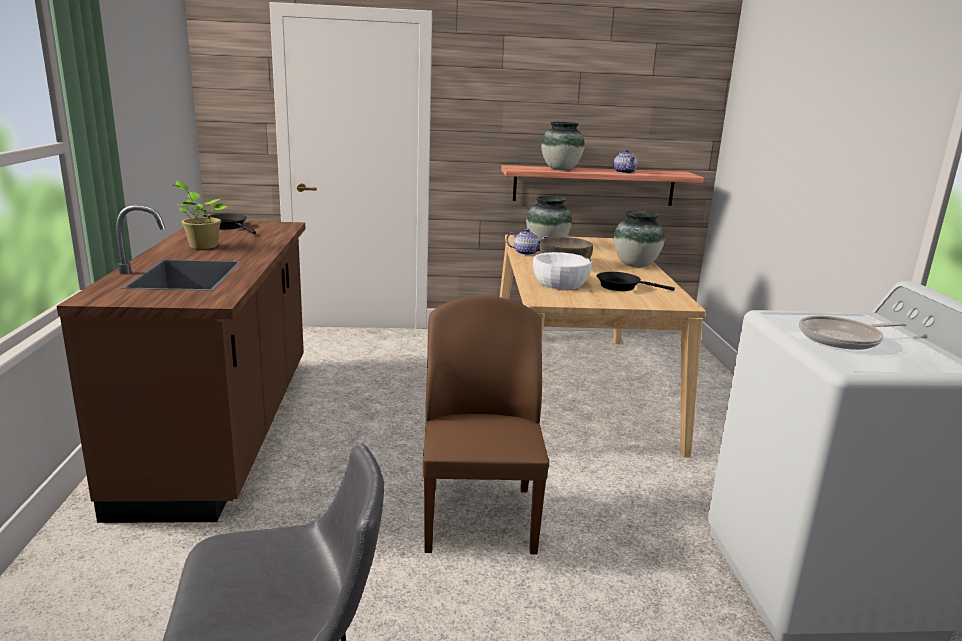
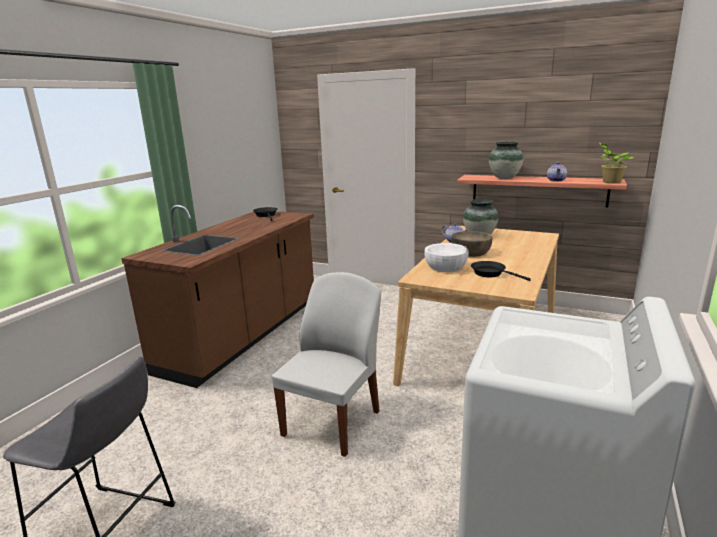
camera: 30 degrees right, 0 degrees up
(202, 246) = (234, 227): potted plant -> potted plant (610, 182)
(480, 516) = (333, 421): brown chair -> white chair
(635, 265) = (530, 256): vase -> none
(843, 339) = (535, 341): frying pan -> none

